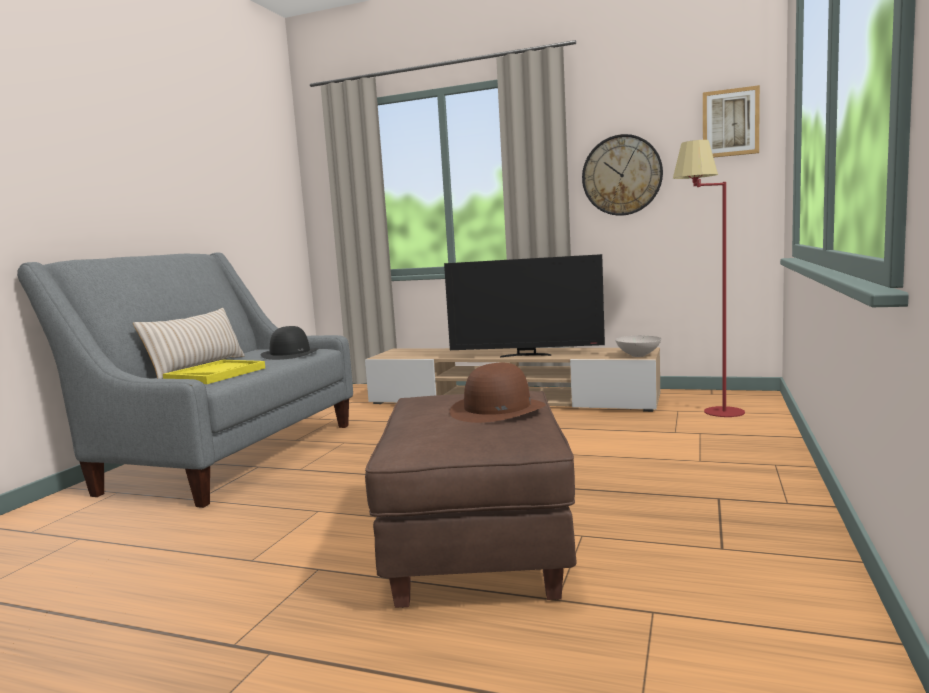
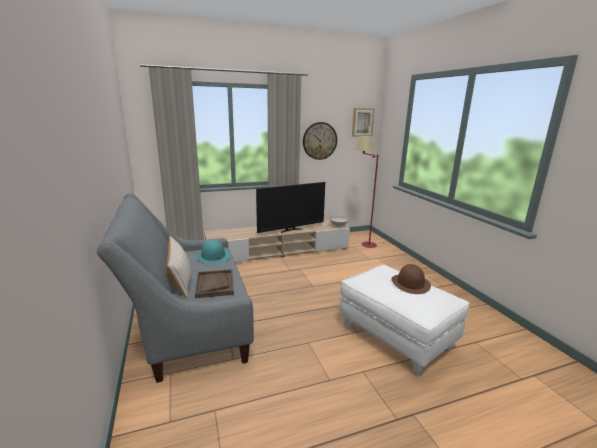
camera: 40 degrees left, 10 degrees up
(216, 374) = (215, 284): yellow tray -> brown tray
(290, 354) = (213, 256): black hat -> turquoise hat
(477, 546) = (395, 337): brown ottoman -> white ottoman

